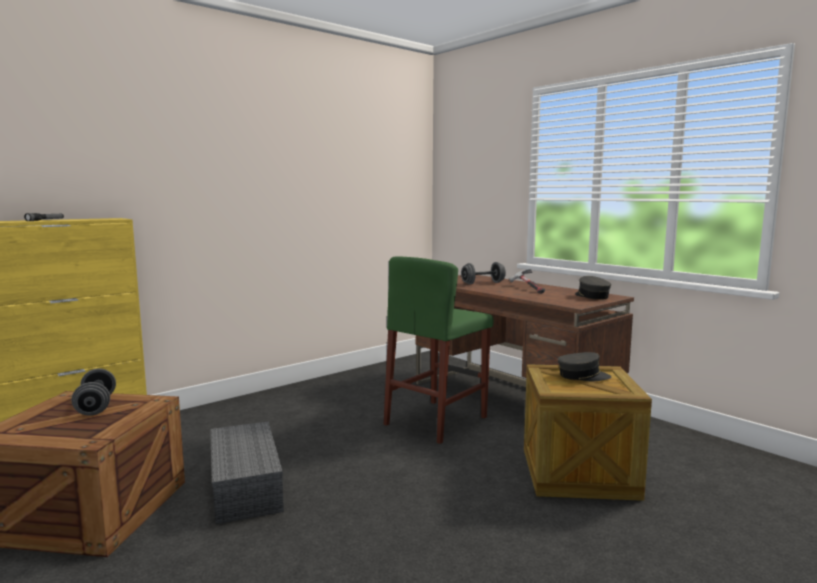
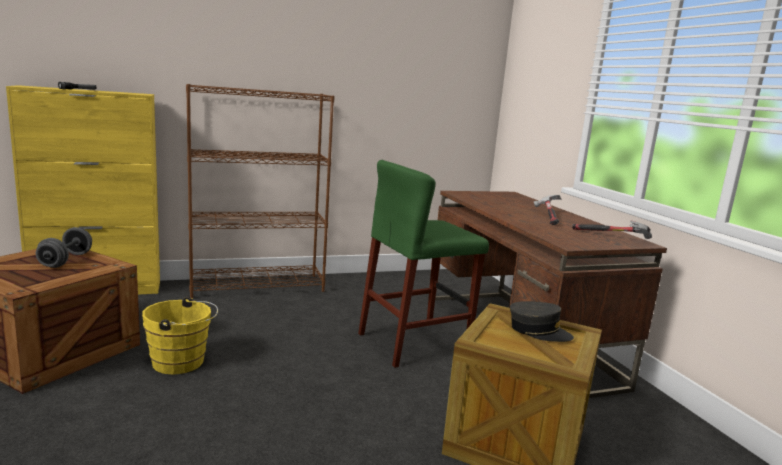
camera: 20 degrees right, 5 degrees up
(247, 404) = (258, 285): none -> brown bookcase
(247, 487) = (182, 362): grey storage box -> yellow bucket
(483, 283) = (507, 203): grey dumbbell -> none
(591, 296) = (611, 238): grey cap -> hammer

